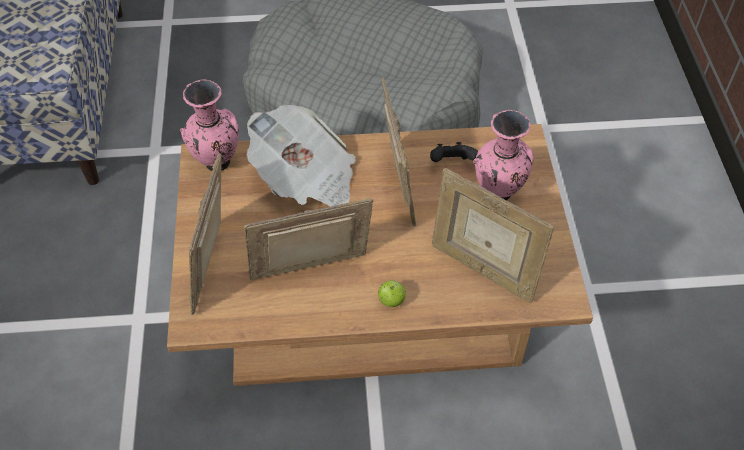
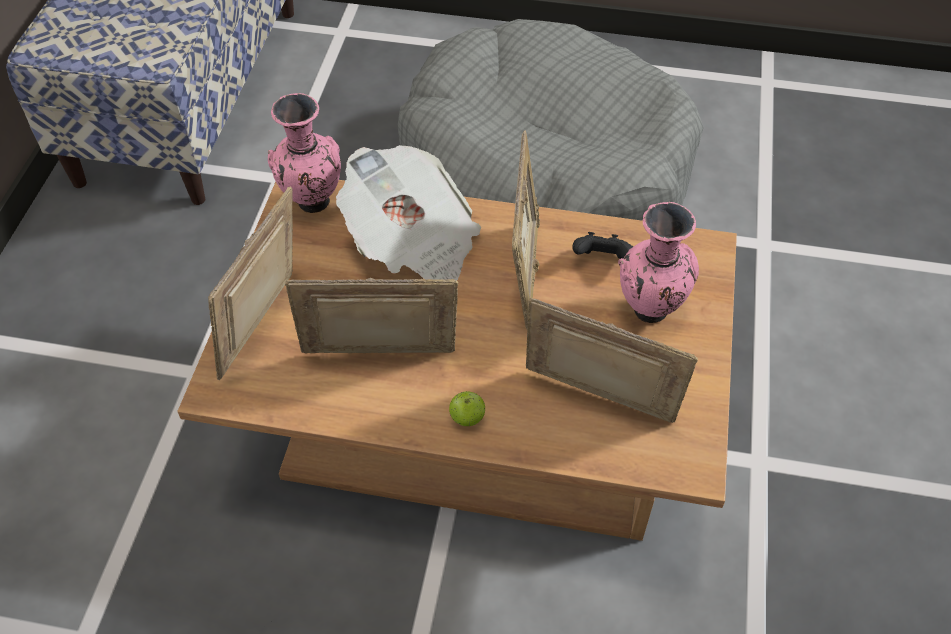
camera: 15 degrees right, 0 degrees up
(482, 269) = (598, 403): picture frame -> picture frame turned 150 degrees clockwise

